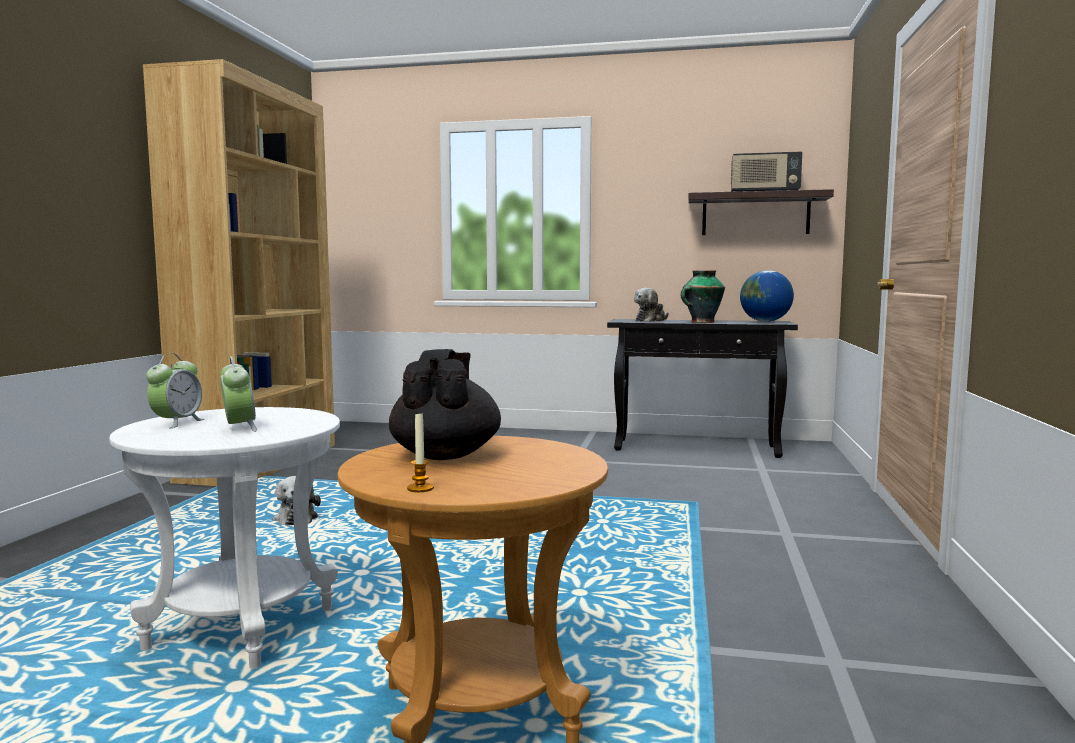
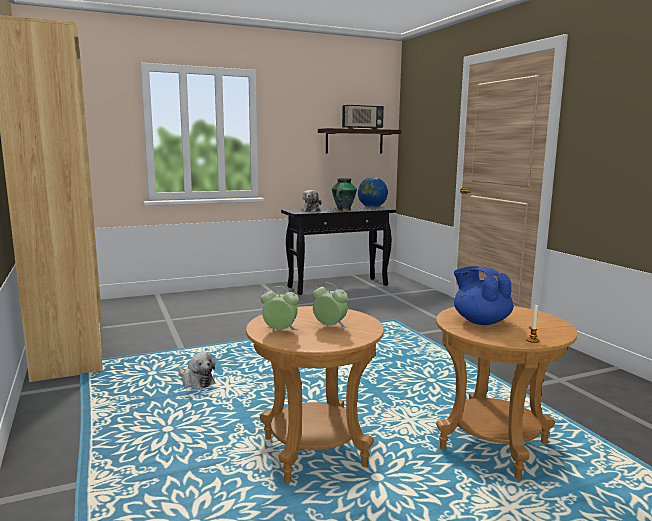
camera: 35 degrees left, 5 degrees up
(177, 423) = (280, 331): alarm clock -> alarm clock turned 60 degrees counterclockwise
(242, 629) = (314, 452): white side table -> brown side table
(445, 455) = (480, 321): black teapot -> blue teapot

